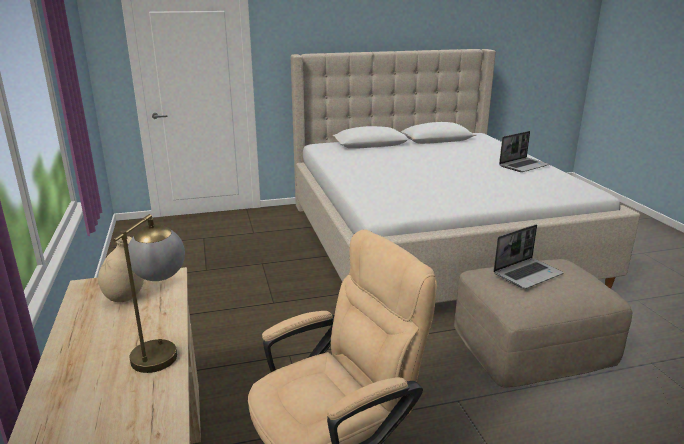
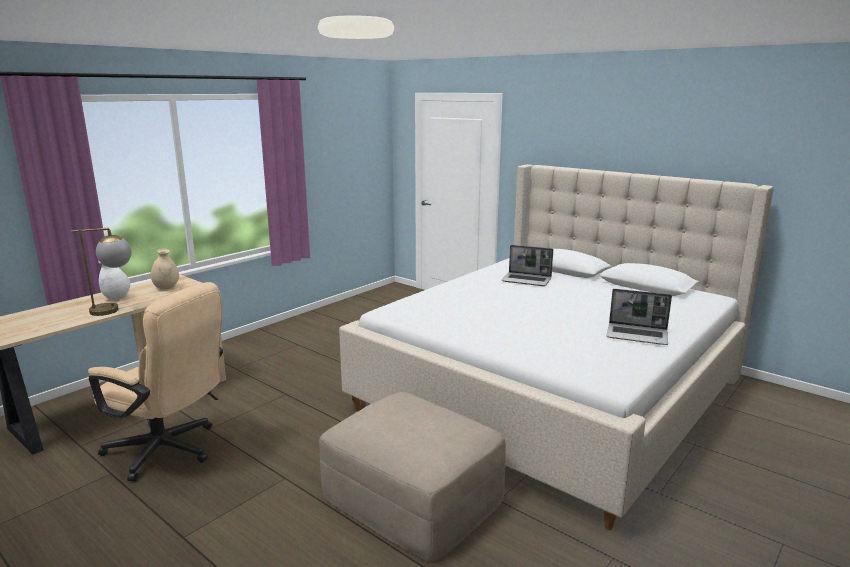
camera: 55 degrees right, 5 degrees down
(104, 341) = (116, 298): none -> white vase
(527, 274) = (409, 412): laptop -> laptop (527, 280)

